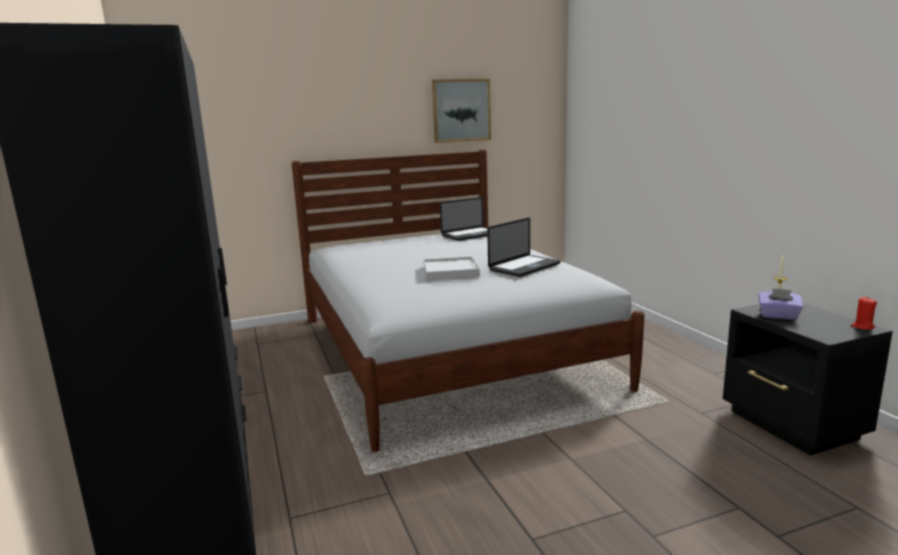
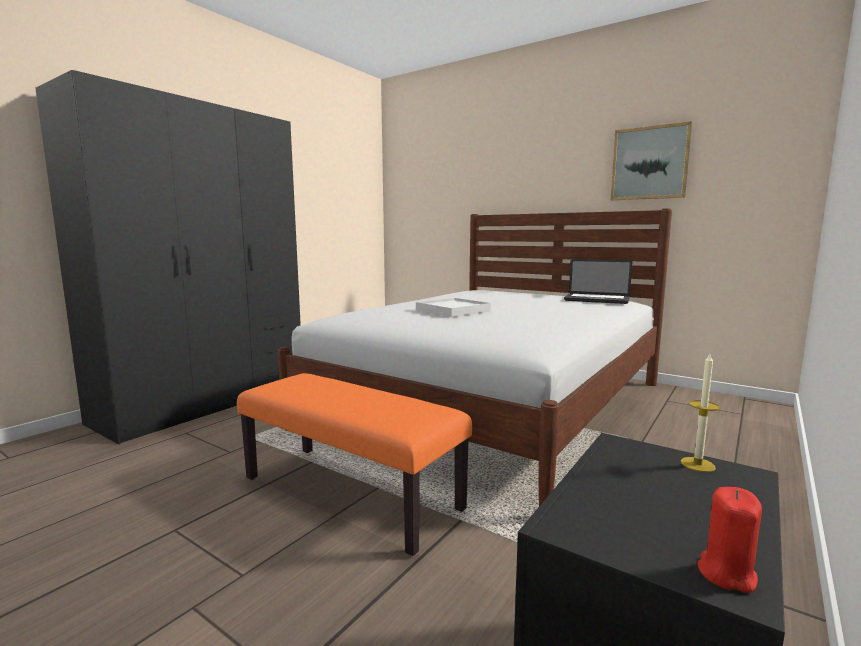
camera: 55 degrees right, 5 degrees down
(525, 267) = (514, 321): laptop -> none
(542, 444) = (351, 493): none -> orange bench
(778, 316) = (629, 469): purple tissue box -> none

